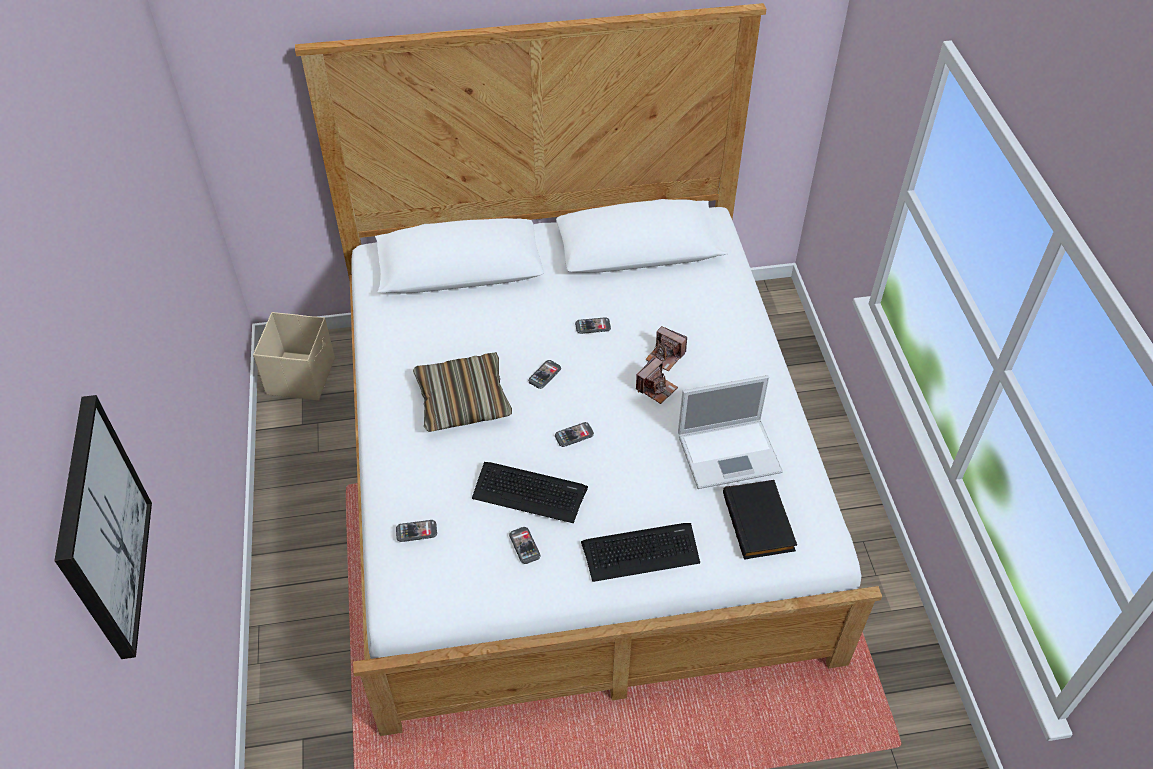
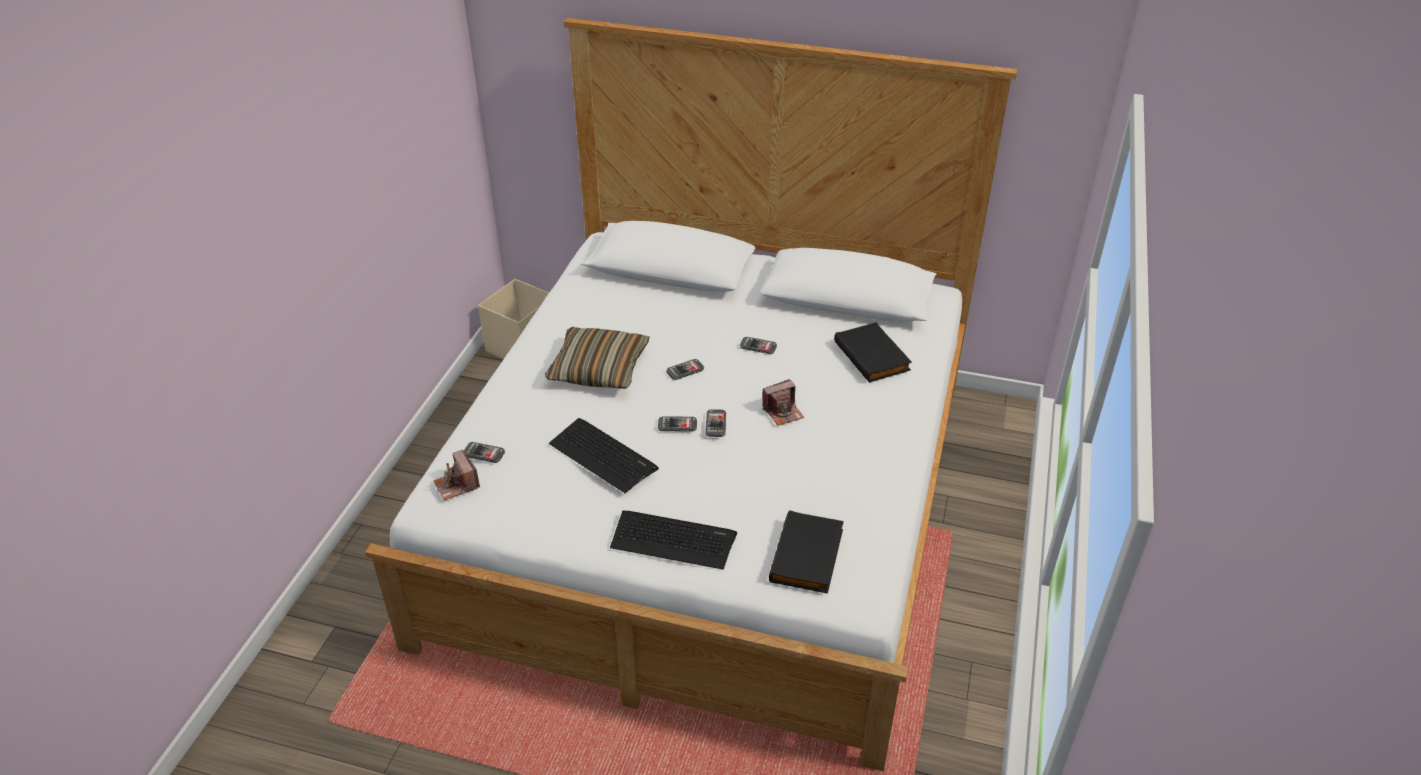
camera: 25 degrees right, 10 degrees down
(101, 529) = (132, 276): picture -> none
(524, 546) = (569, 497): phone -> phone (715, 424)
(665, 356) = (810, 389): camera -> camera (457, 485)
(698, 303) = (873, 356): none -> black book
(730, 452) = (820, 488): laptop -> none

